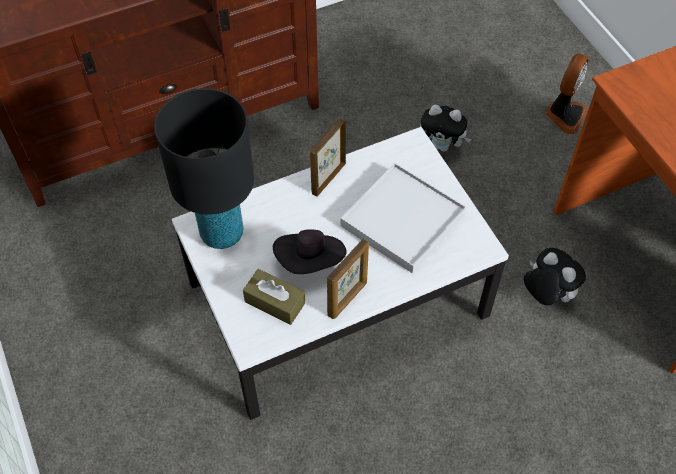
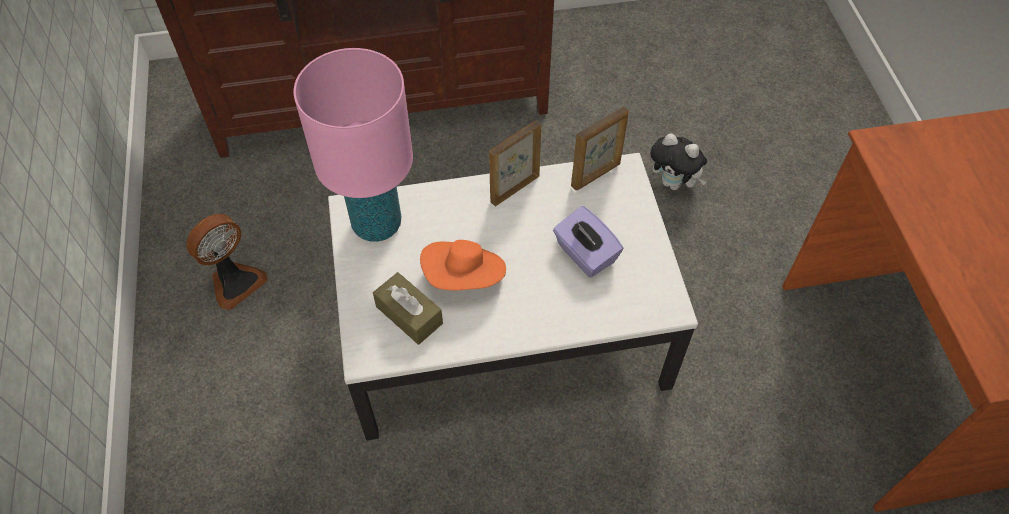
camera: 15 degrees right, 0 degrees up
(221, 233) = (376, 224): black table lamp -> pink table lamp
(310, 261) = (464, 277): black hat -> orange hat
(348, 299) = (493, 330): picture frame -> picture frame (596, 175)
(403, 220) = (585, 254): white tray -> purple tissue box
(546, 295) = (746, 380): plush toy -> none
(564, 115) = (827, 177): fan -> fan (235, 281)

